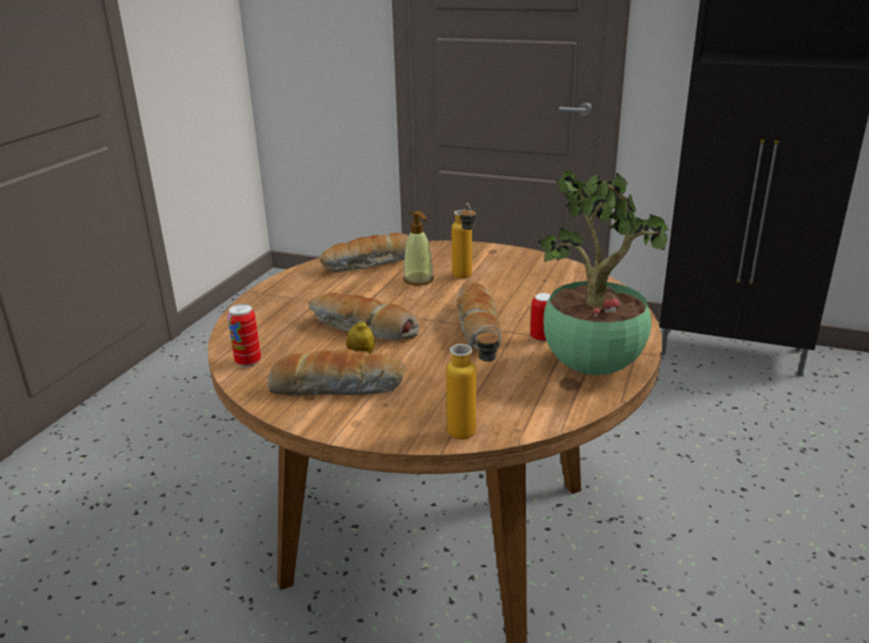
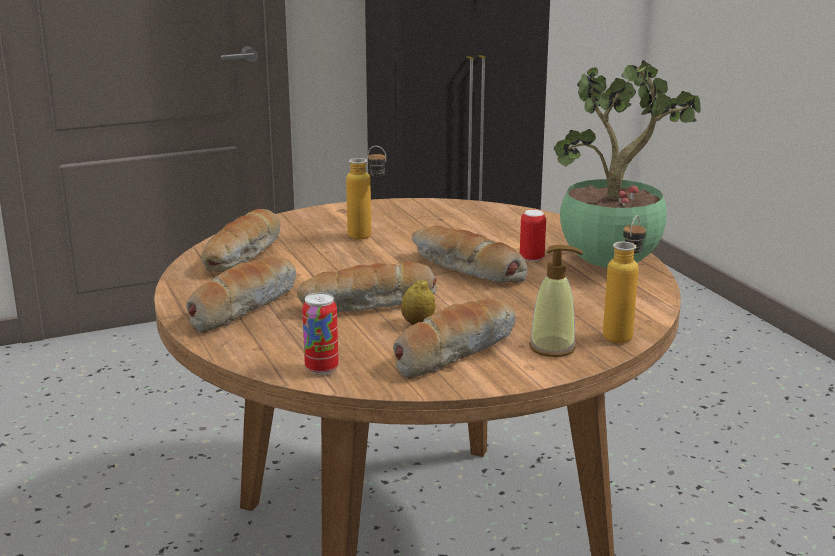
camera: 45 degrees left, 5 degrees down
(297, 300) = (243, 306): none -> bread
(418, 280) = (328, 252): soap dispenser -> soap dispenser (552, 348)

